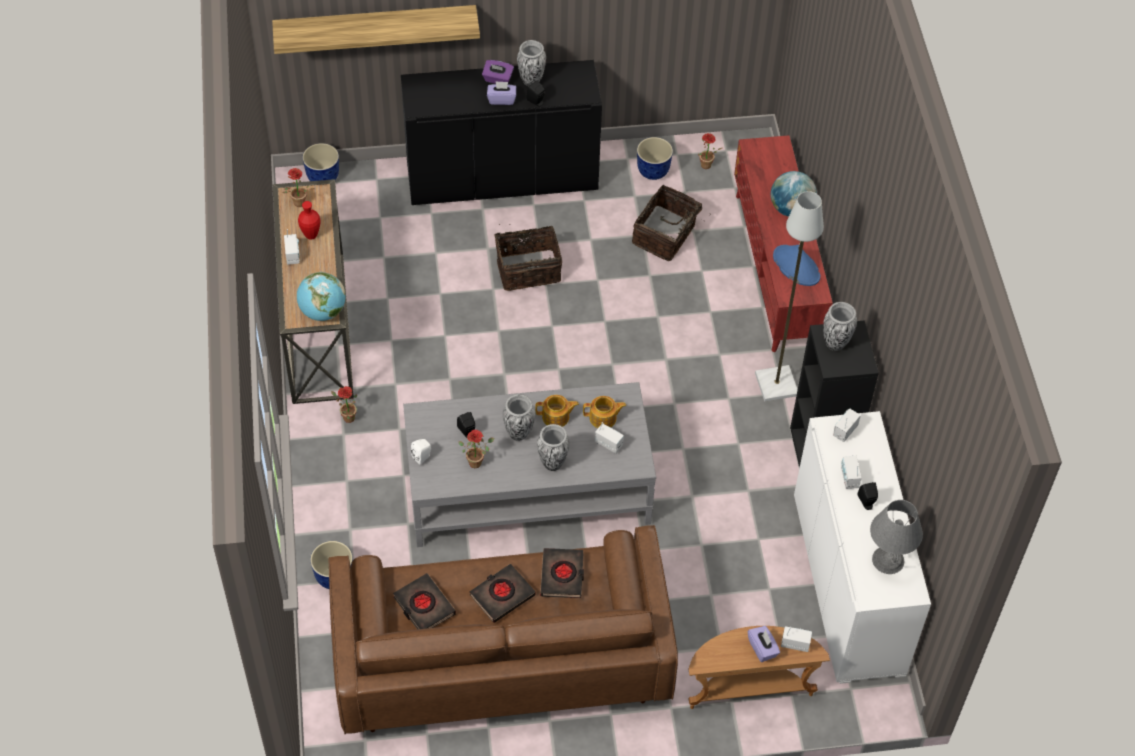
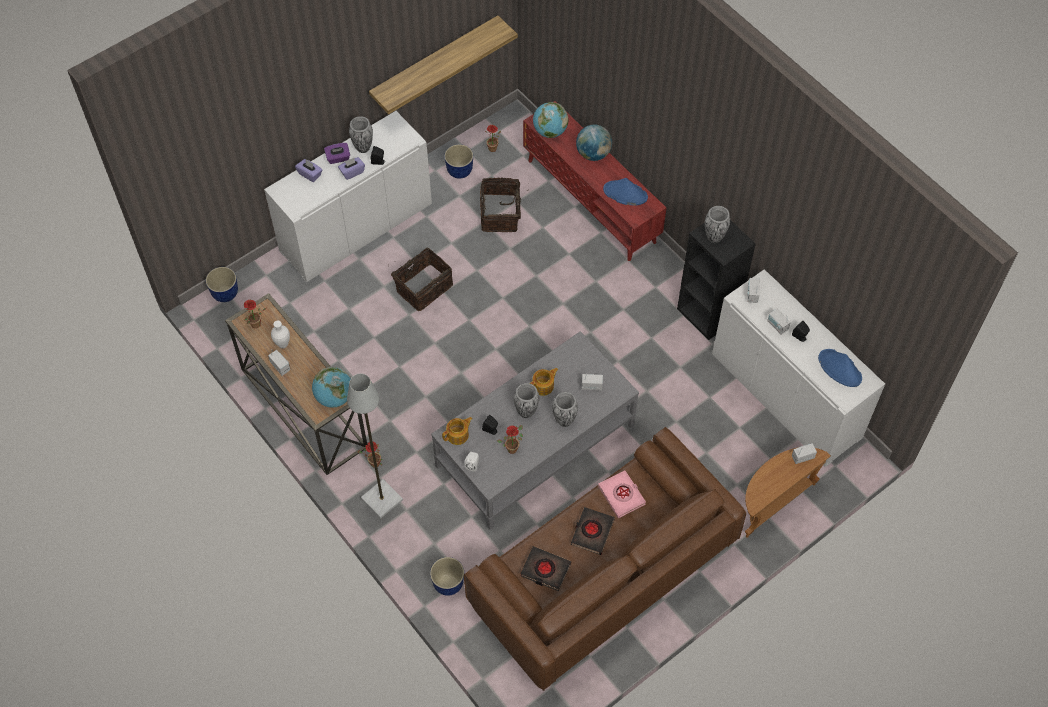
camera: 30 degrees left, 5 degrees up
(311, 235) = (283, 344): red vase -> white vase
(375, 25) = (237, 161): shelf -> shelf (435, 62)
(502, 177) = (356, 228): black cabinet -> white cabinet
(562, 575) = (622, 495): black book -> pink book
(603, 418) = (575, 369): teapot -> teapot (458, 435)
(759, 164) = (550, 131): none -> globe
(762, 649) = (785, 472): purple tissue box -> purple tissue box (310, 174)
(775, 384) = (646, 283): grey floor lamp -> grey floor lamp (381, 499)
(888, 560) = (840, 368): grey table lamp -> blue hat

